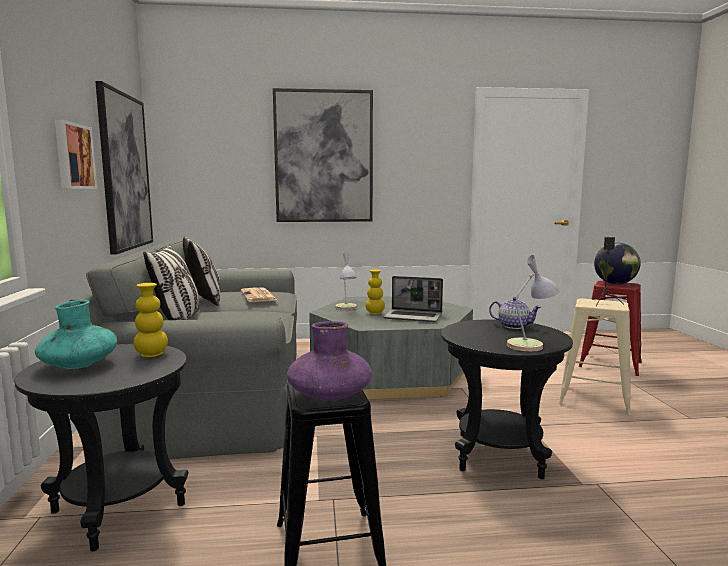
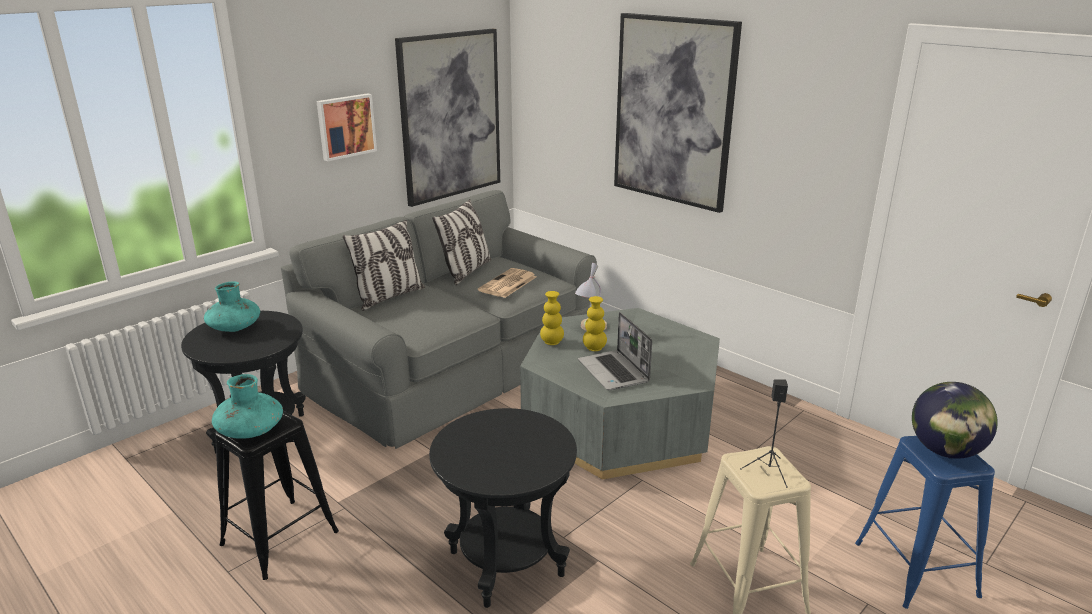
camera: 50 degrees right, 15 degrees up
(151, 355) = (275, 336): yellow vase -> yellow vase (552, 342)
(329, 396) = (250, 430): purple vase -> turquoise vase
(513, 326) = (544, 442): teapot -> none
(531, 345) = (477, 472): table lamp -> none
(610, 364) = (915, 569): red stool -> blue stool

